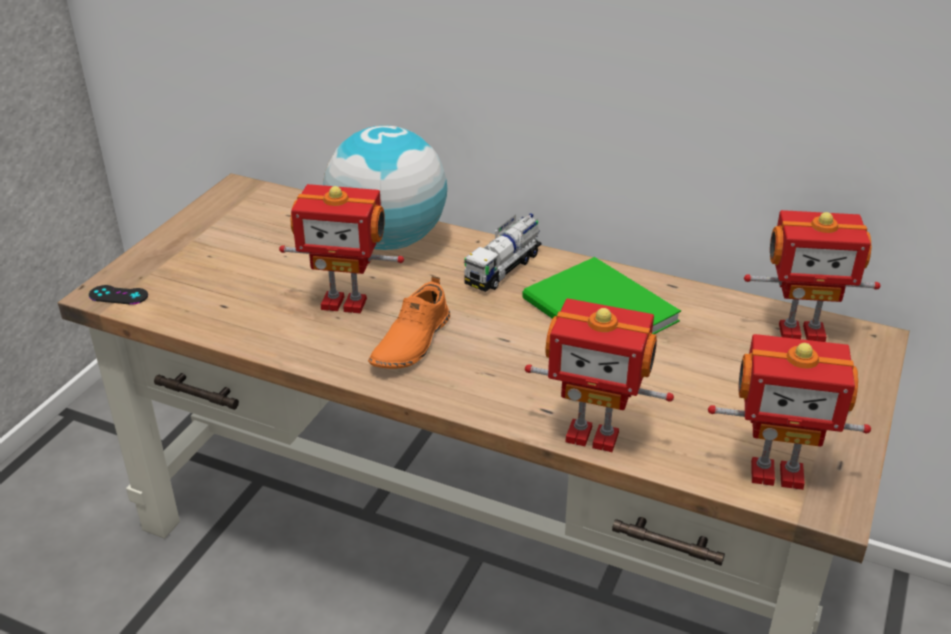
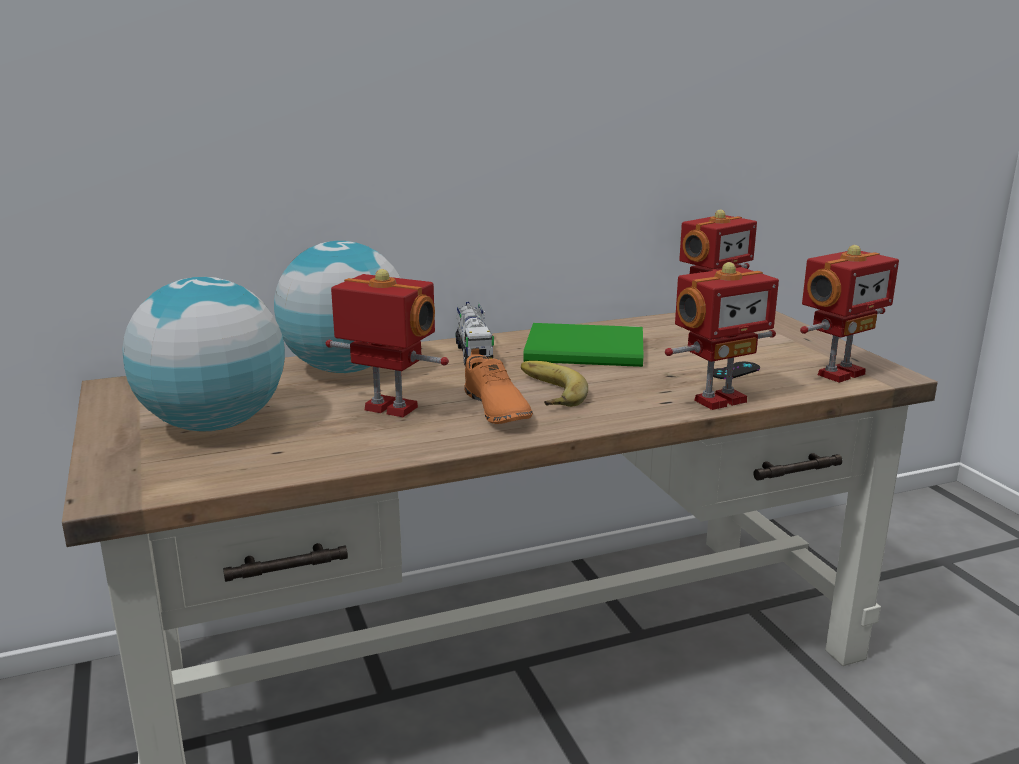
camera: 45 degrees left, 15 degrees down
(118, 295) = (136, 488): black game controller -> black game controller (734, 371)
(230, 259) = (213, 425): none -> globe
(344, 302) = (389, 410): toy robot -> toy robot turned 120 degrees counterclockwise
(477, 344) = (545, 392): none -> banana

